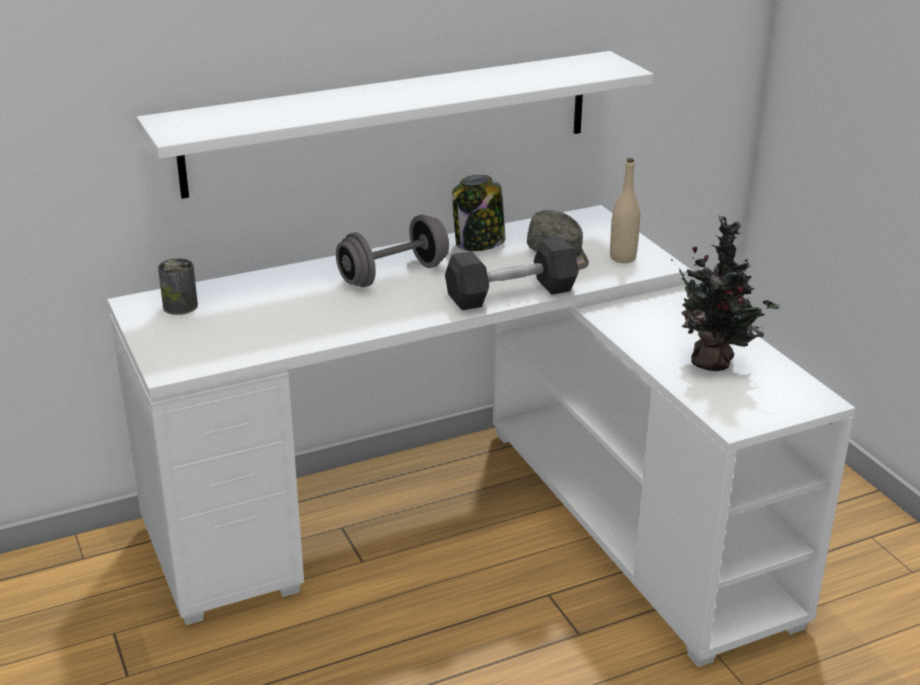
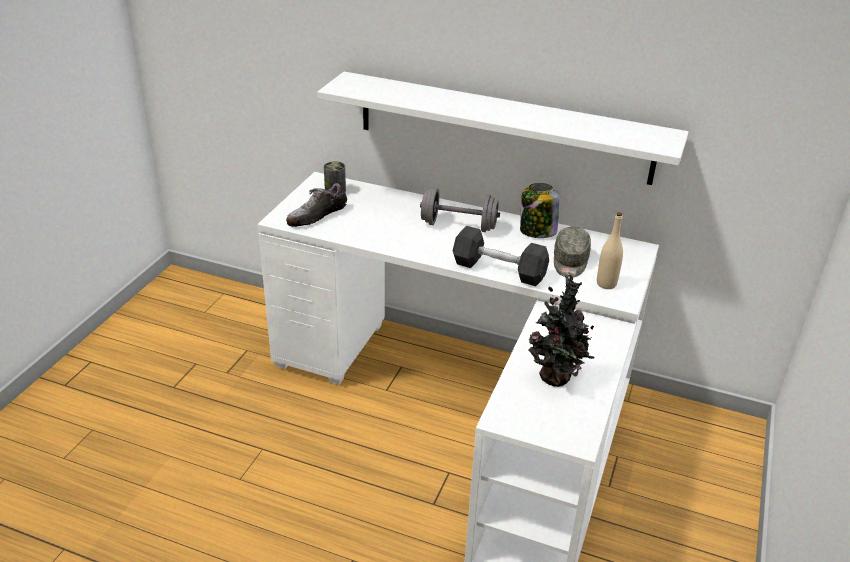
camera: 45 degrees right, 5 degrees up
(210, 342) = (316, 216): none -> shoe

